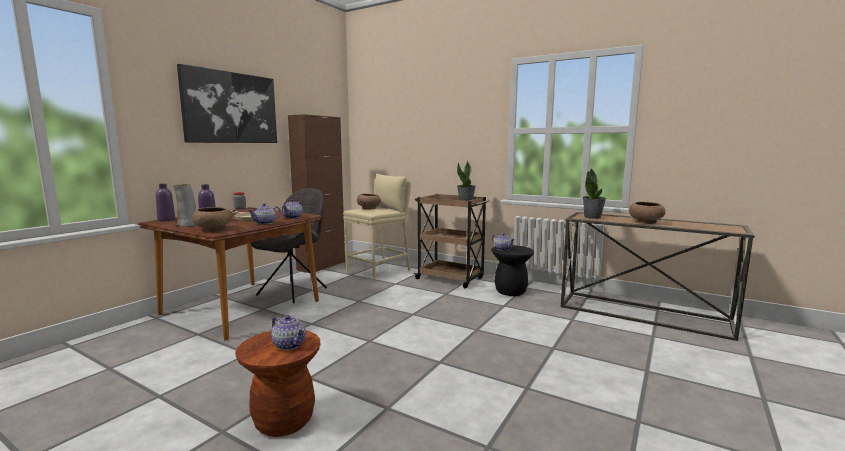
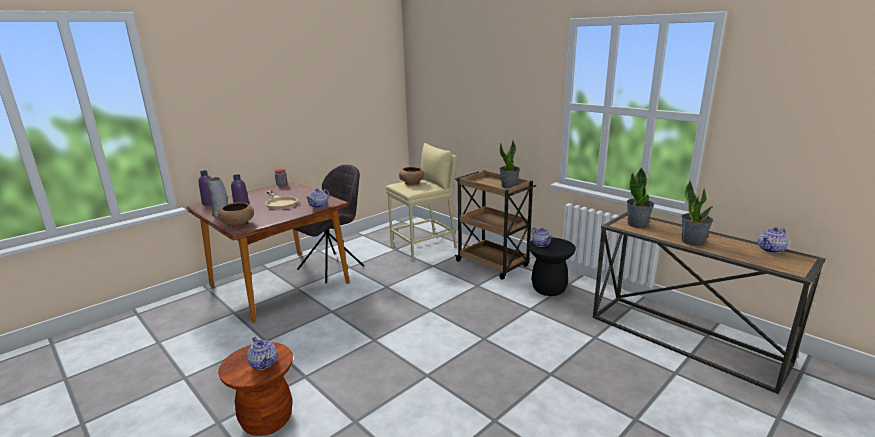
camera: 15 degrees right, 10 degrees up
(231, 108) = (268, 85): picture -> none
(265, 223) = (288, 215): teapot -> teapot (771, 250)
(321, 266) = (371, 234): brown cabinet -> none
(646, 222) = (692, 241): brown bowl -> potted plant

